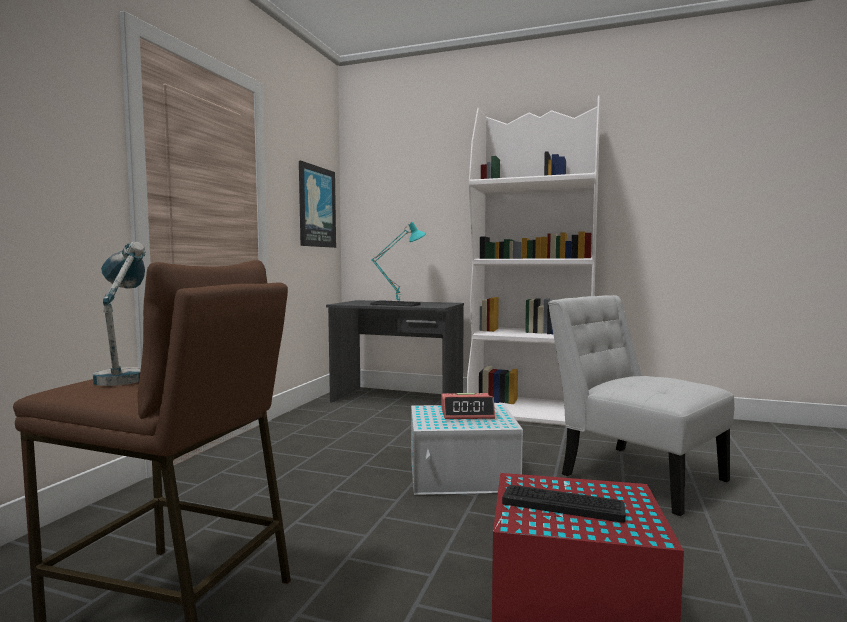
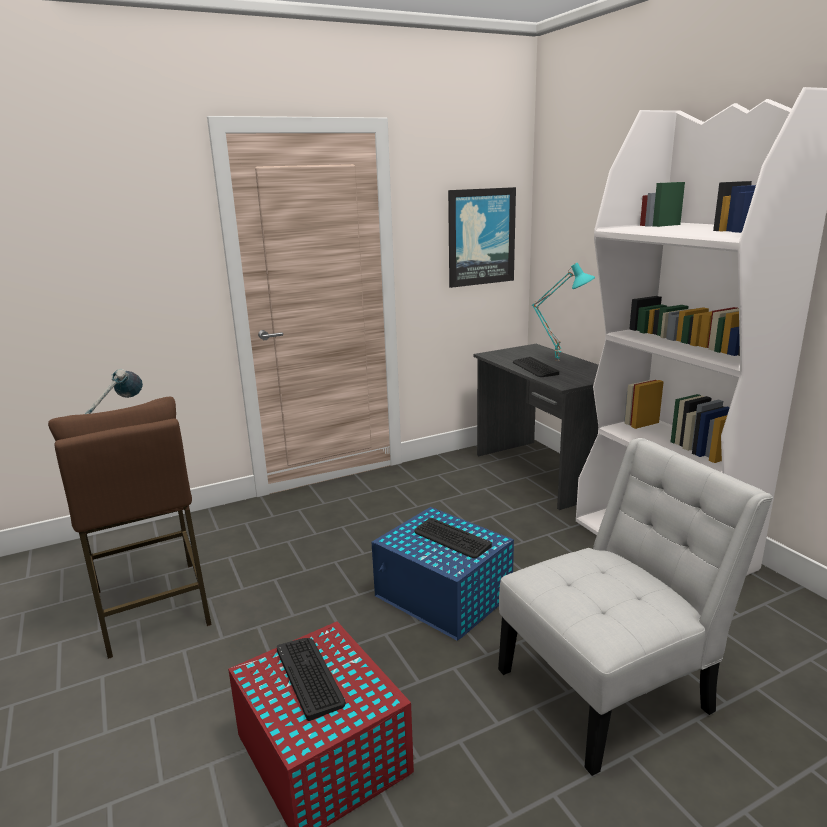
camera: 45 degrees right, 15 degrees up
(464, 475) = (444, 596): white storage box -> blue storage box
(467, 414) = (451, 539): alarm clock -> keyboard
(635, 474) = (612, 686): white chair -> white chair turned 60 degrees clockwise

